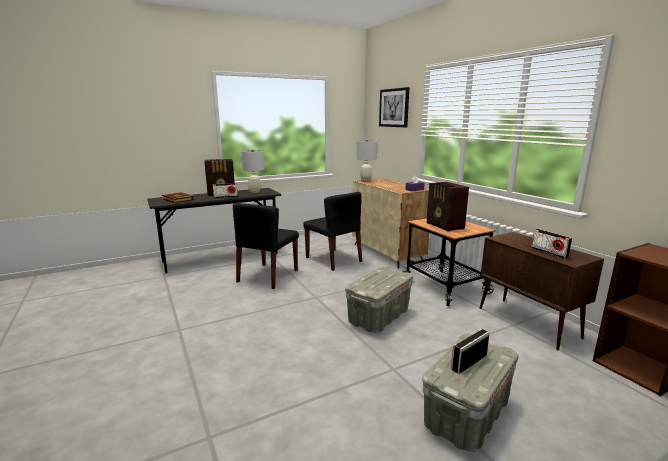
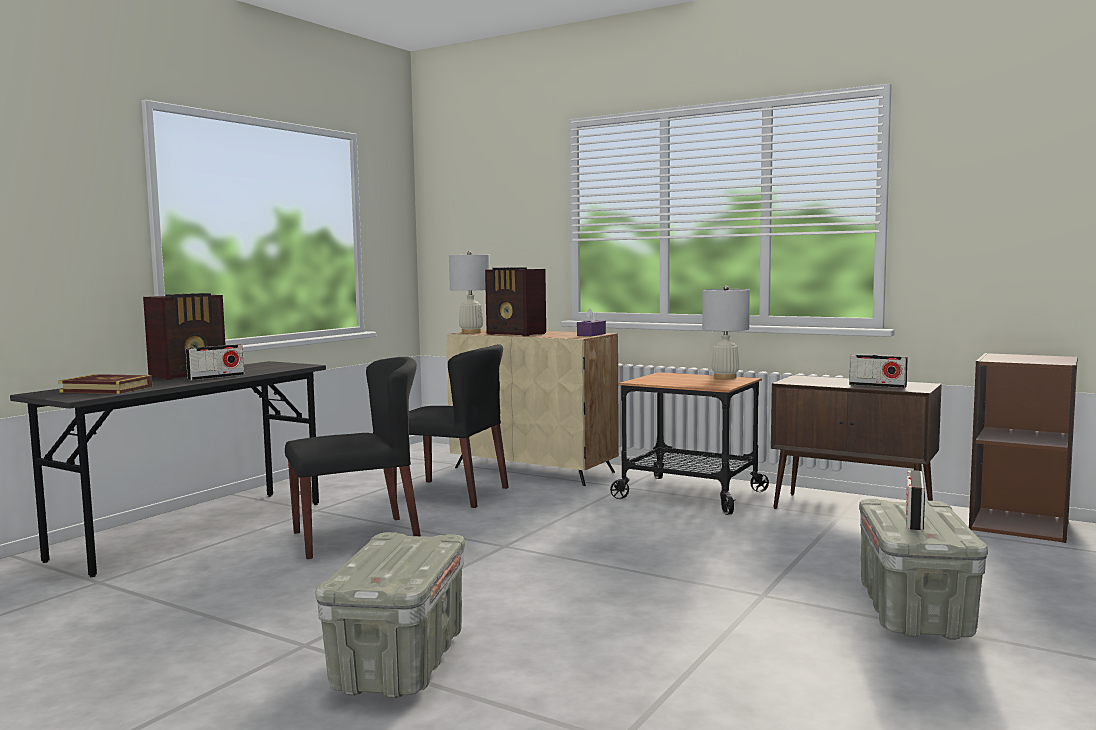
camera: 30 degrees left, 10 degrees down
(254, 192) = (259, 367): white table lamp -> white table lamp (725, 377)
(268, 276) = (357, 537): black chair -> black chair turned 105 degrees counterclockwise
(378, 317) = (649, 547): grey storage box -> grey storage box (399, 660)
(394, 108) = (498, 196): picture -> none
(445, 226) = (687, 381): radio -> radio (516, 334)

